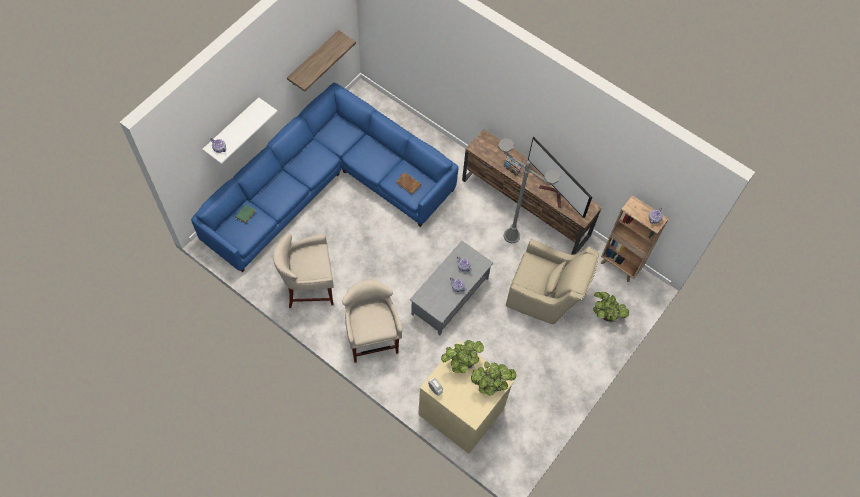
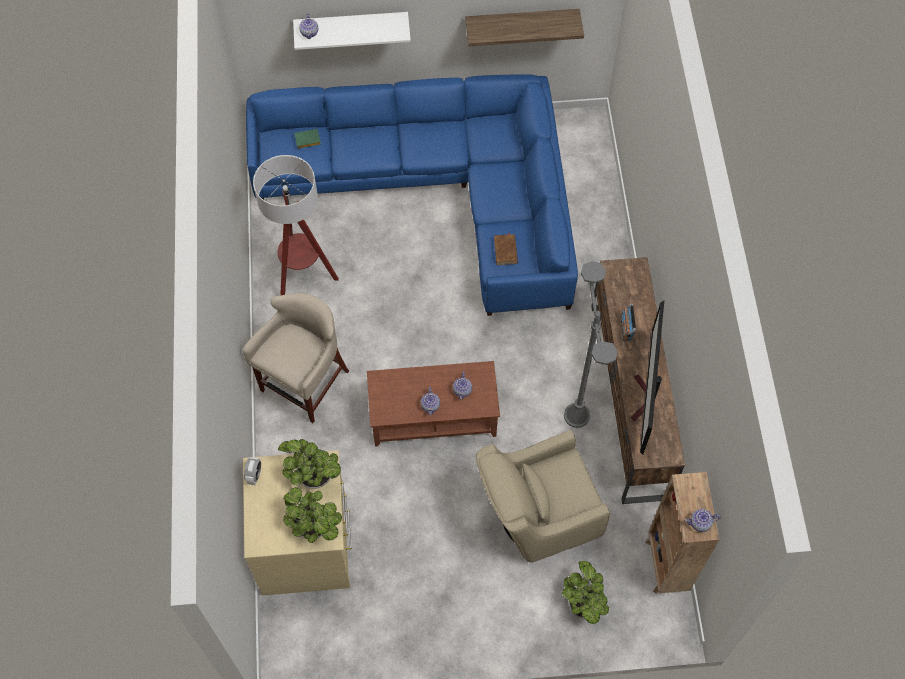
camera: 50 degrees right, 0 degrees up
(309, 288) = (303, 276): beige stool -> floor lamp
(449, 295) = (433, 415): grey coffee table -> brown coffee table
(545, 297) = (536, 516): beige armchair -> beige armchair turned 90 degrees clockwise

